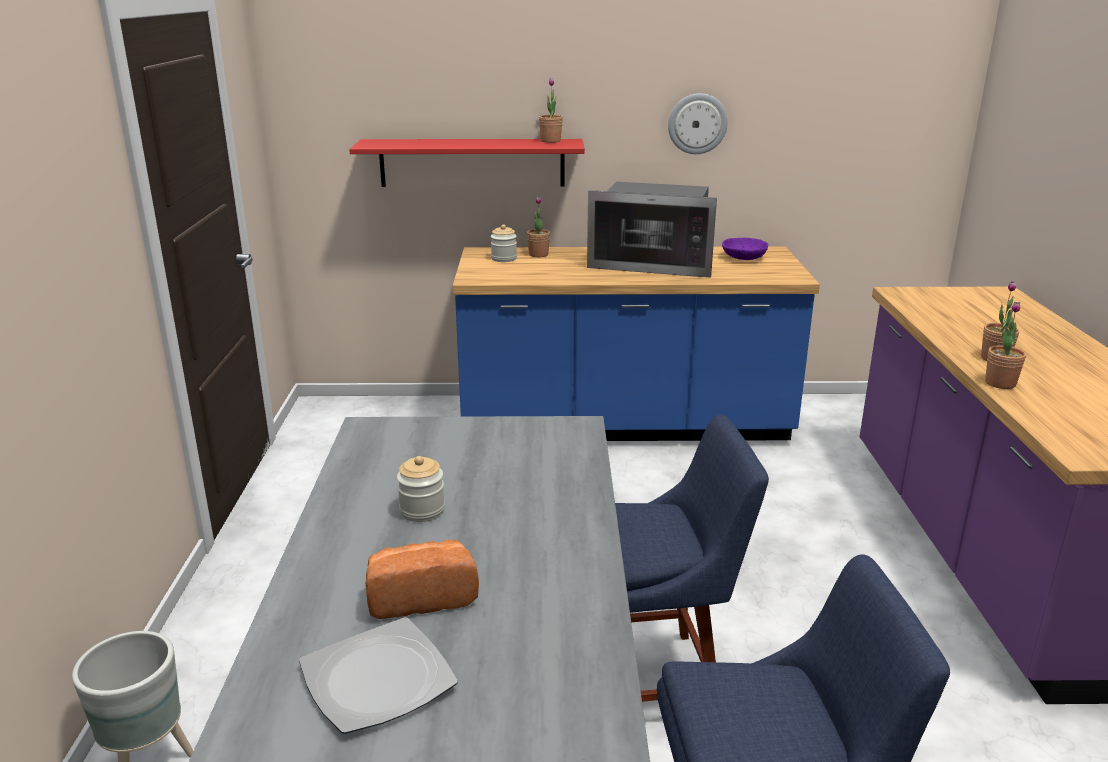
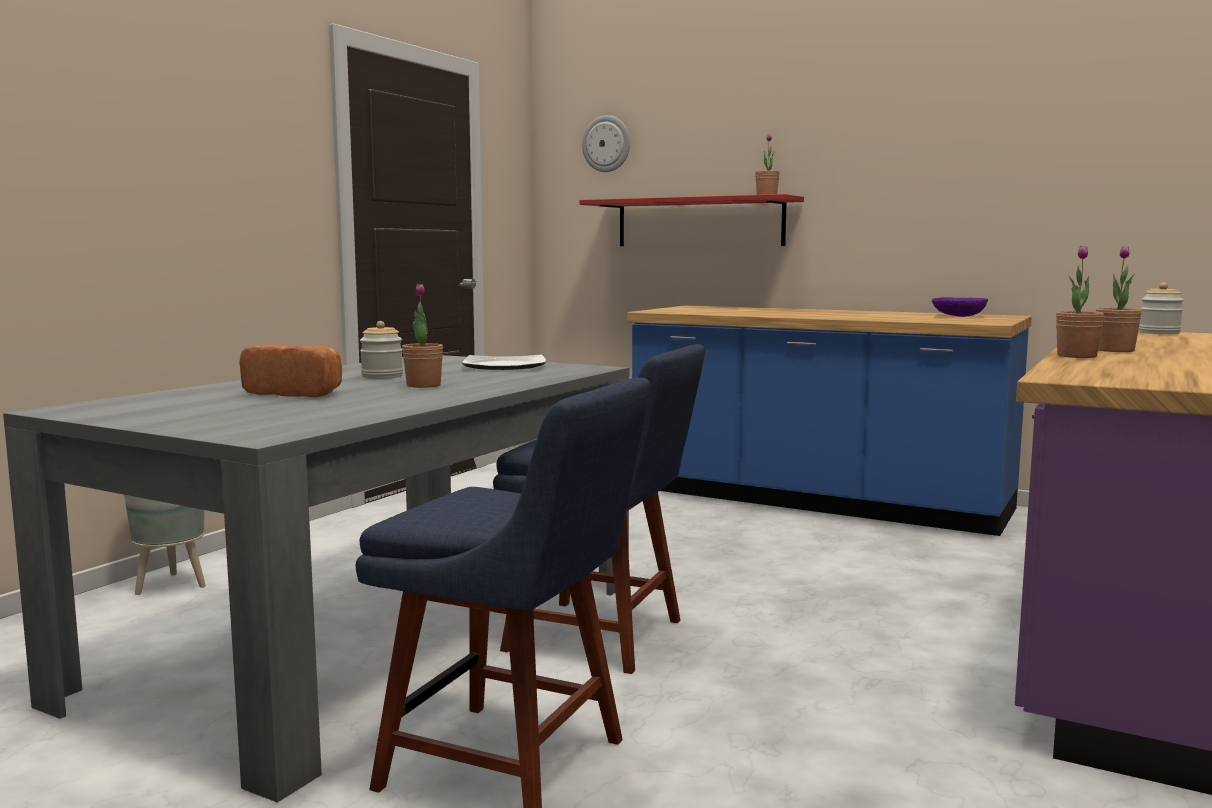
camera: 30 degrees right, 15 degrees down
(378, 678) = (197, 405): plate -> plate (505, 366)
(504, 259) = (705, 308): jar -> jar (1159, 333)
(538, 255) = (743, 308): potted plant -> potted plant (423, 385)
(653, 263) = (848, 314): microwave -> none
(697, 123) = (925, 177): wall clock -> wall clock (607, 144)

